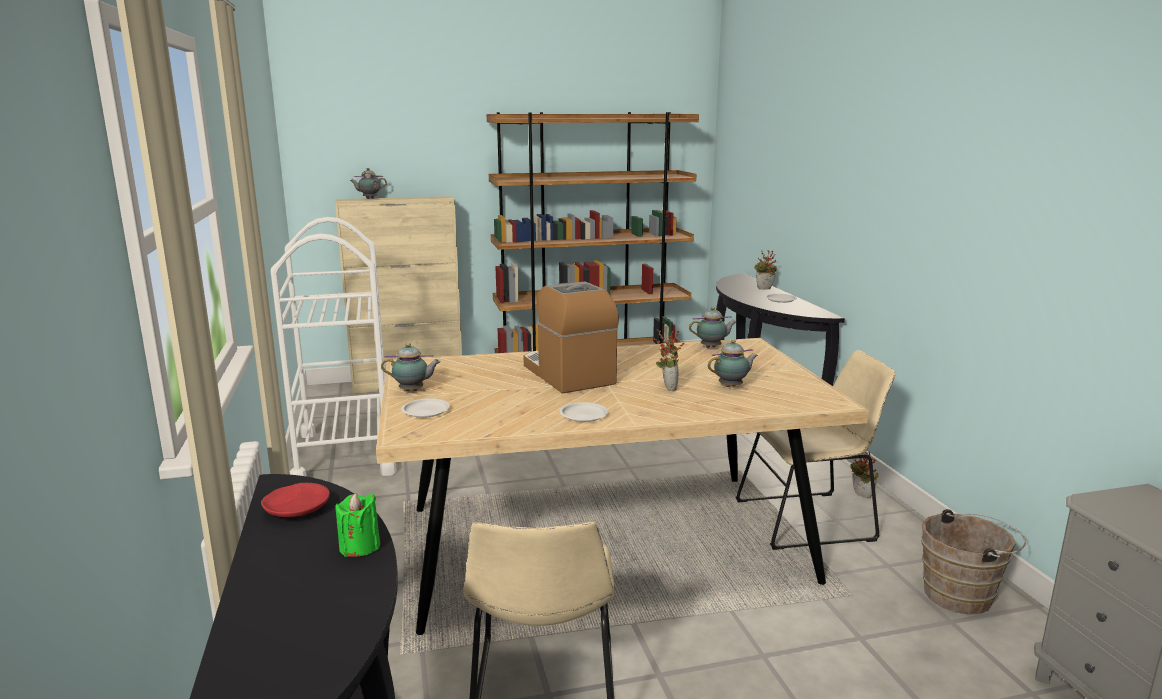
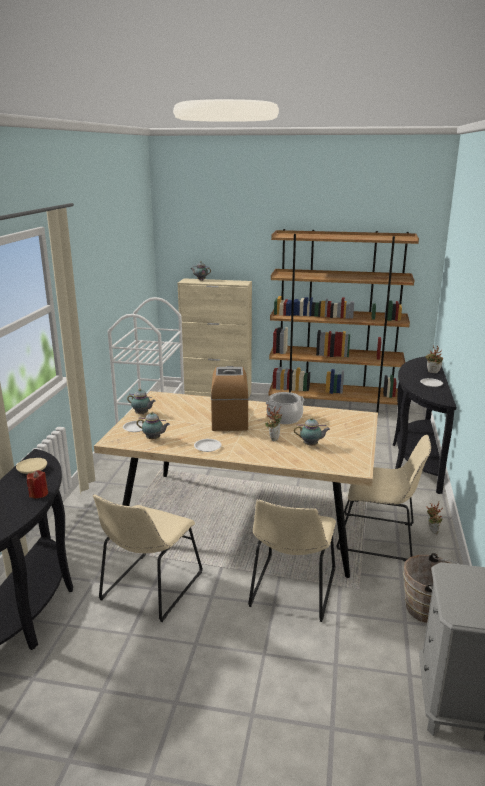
camera: 25 degrees right, 5 degrees up
(297, 509) = (32, 470): red plate -> beige plate
(359, 547) = (38, 494): green candle -> red candle
(648, 362) = (284, 418): none -> cooking pot
(712, 347) = (336, 414): teapot -> teapot (154, 439)
(768, 626) = (292, 590): none -> beige chair

